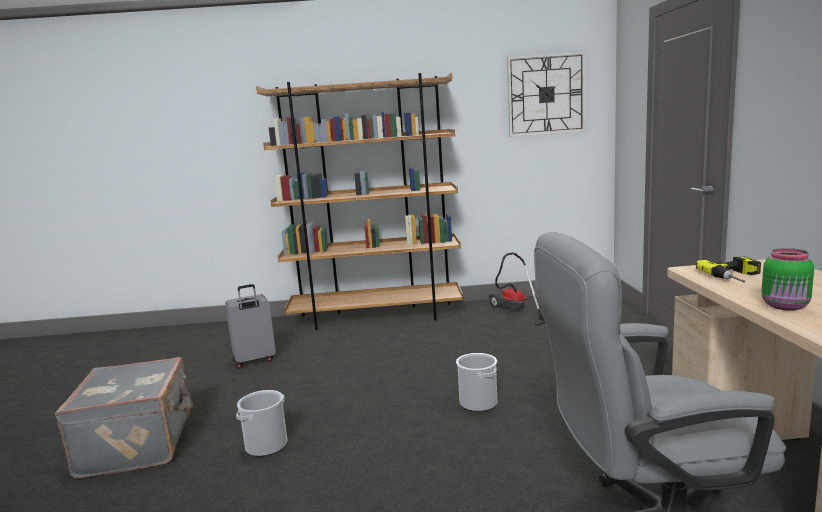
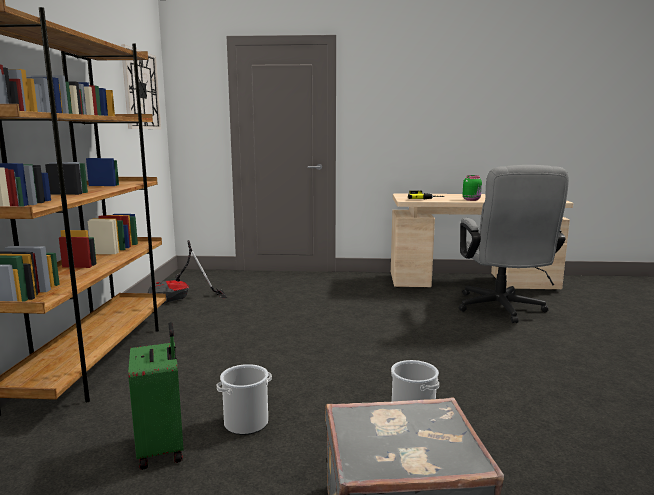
camera: 85 degrees left, 0 degrees up
(254, 361) = (162, 448): grey suitcase -> green suitcase
(478, 403) = (359, 329): bucket -> bucket (246, 423)

